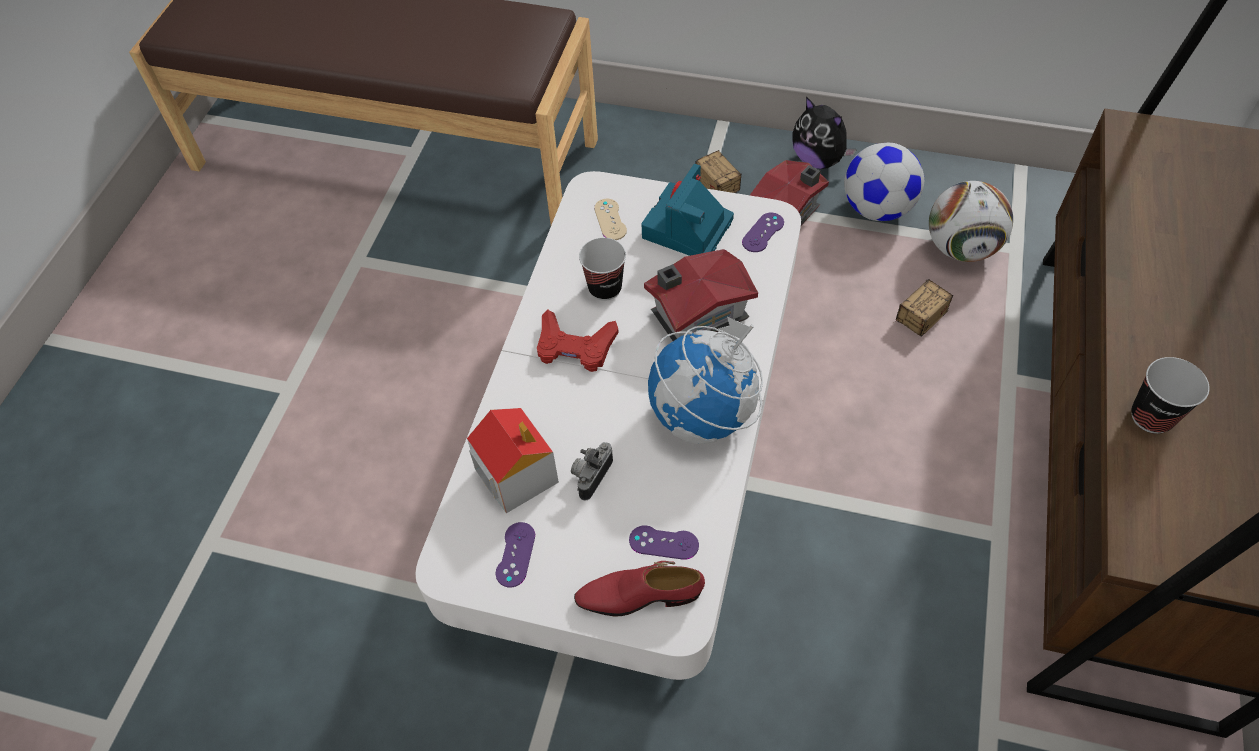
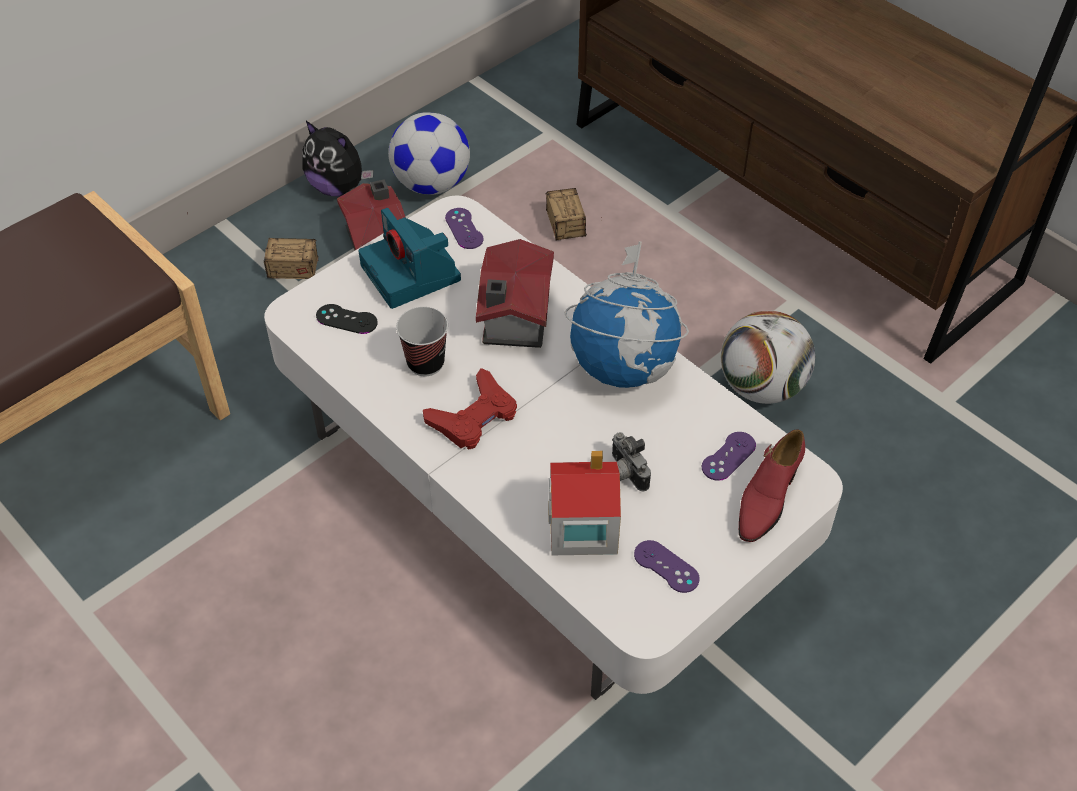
camera: 60 degrees left, 5 degrees down
(610, 219) = (346, 319): beige game controller -> black game controller
(818, 159) = (338, 187): plush toy -> plush toy turned 45 degrees clockwise
(961, 248) = (521, 161): football -> football (761, 386)
(1151, 417) = (869, 102): cup -> none

